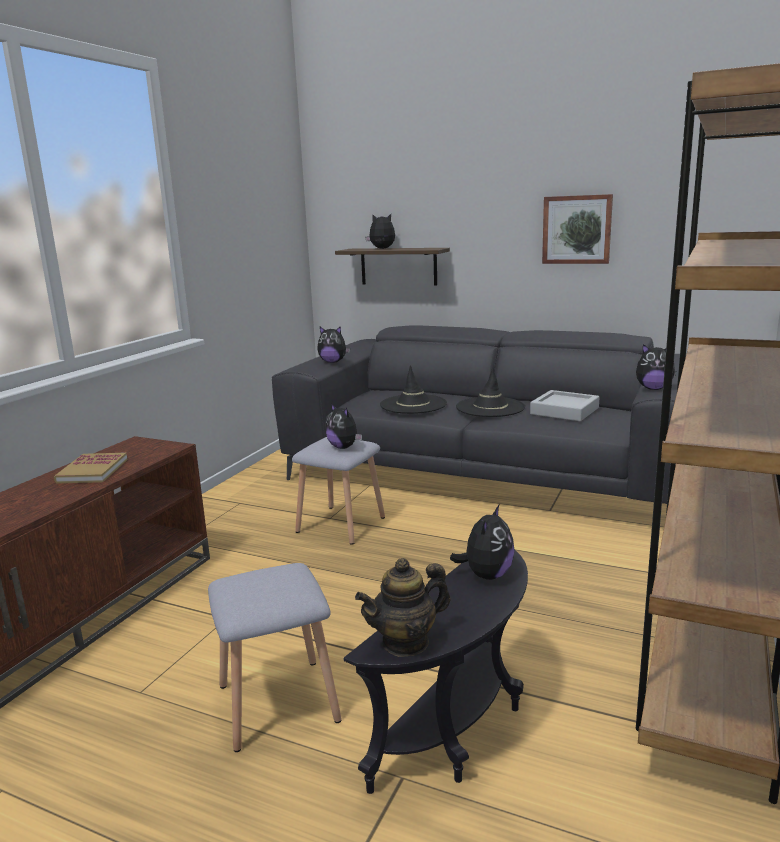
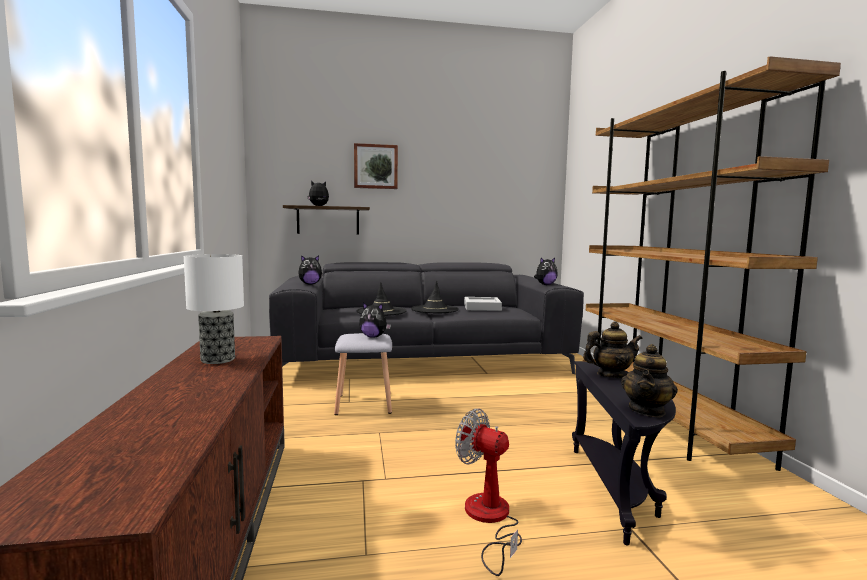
camera: 35 degrees left, 10 degrees down
(92, 471) = (218, 359): book -> table lamp
(276, 704) = (489, 520): grey stool -> fan
(486, 575) = (611, 375): plush toy -> teapot
(577, 229) = (454, 199): picture -> picture (375, 166)

